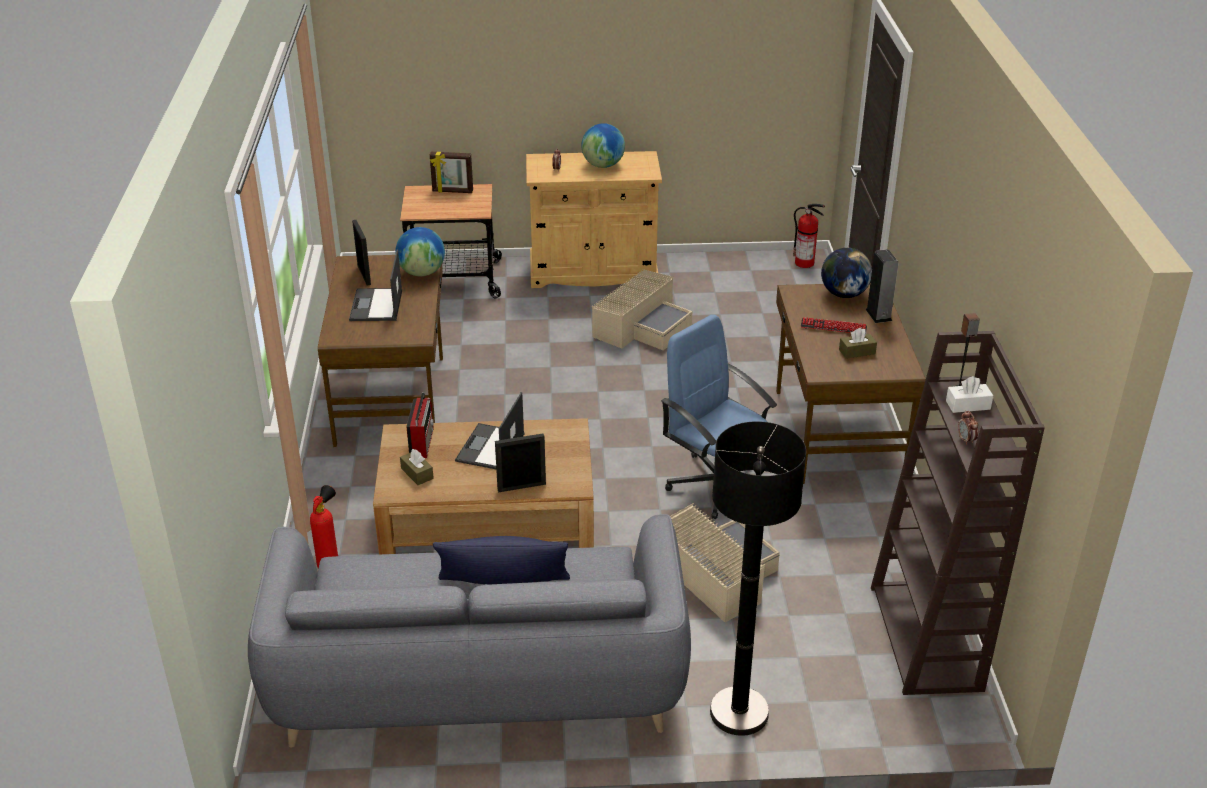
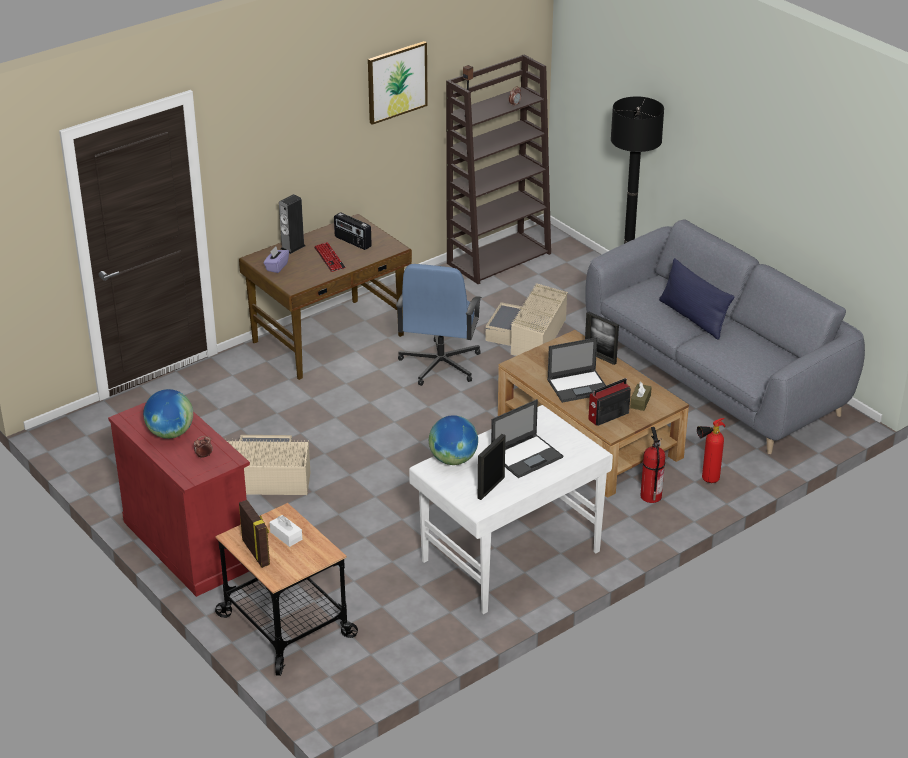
camera: 125 degrees left, 0 degrees up
(392, 399) = (509, 555): brown desk -> white desk
(593, 271) = (189, 544): beige cabinet -> red cabinet
(805, 263) = (68, 431): fire extinguisher -> fire extinguisher (650, 495)
(844, 294) = (276, 267): globe -> purple tissue box
(857, 352) = (352, 242): brown tissue box -> radio
(968, 405) = (481, 110): white tissue box -> white tissue box (286, 536)
(979, 266) = (396, 82): none -> picture

